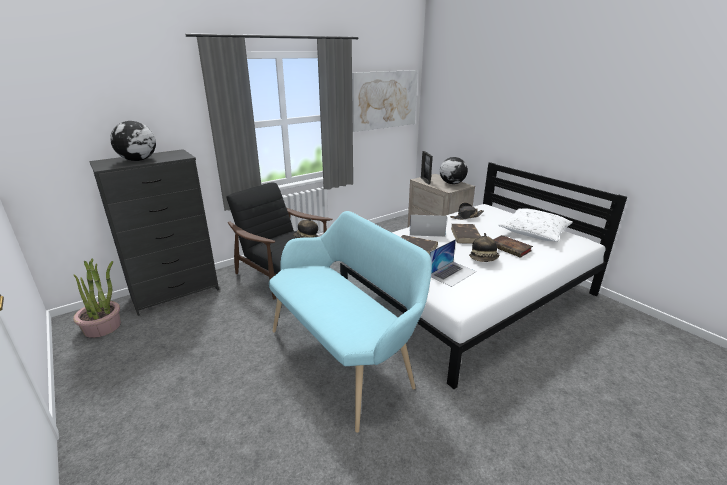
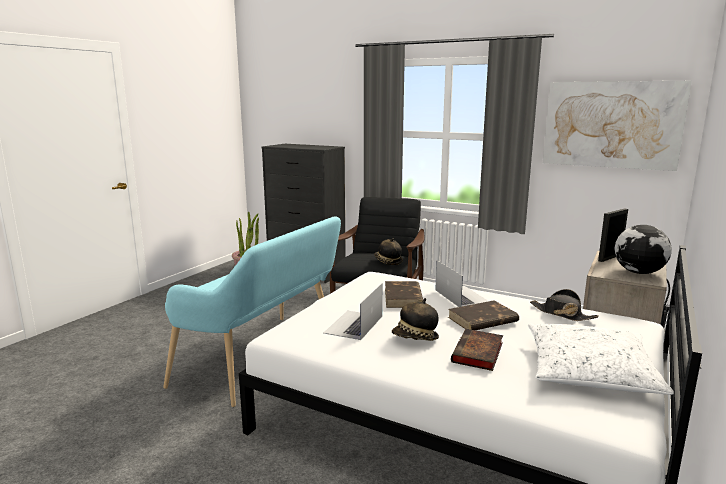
camera: 65 degrees right, 10 degrees down
(138, 160) = (297, 146): globe -> none
(452, 273) = (353, 324): laptop -> laptop turned 90 degrees clockwise

